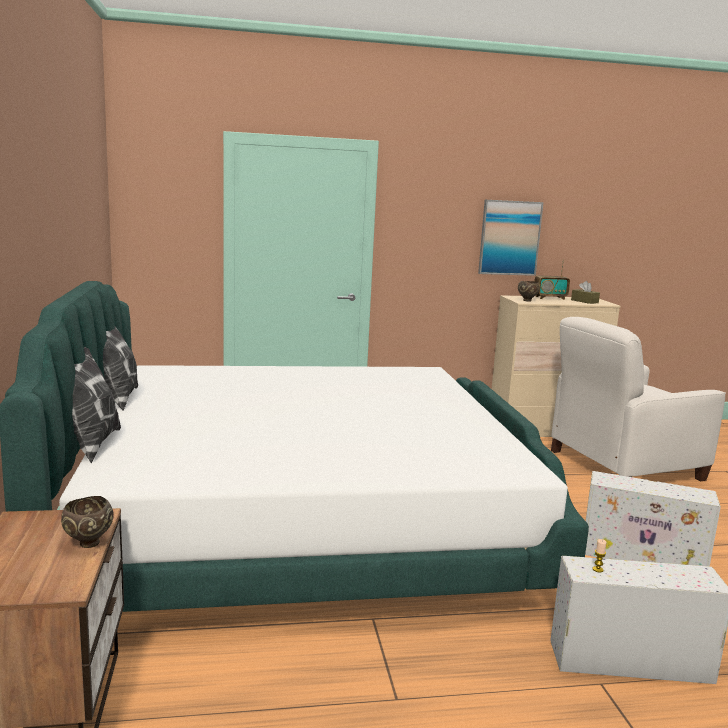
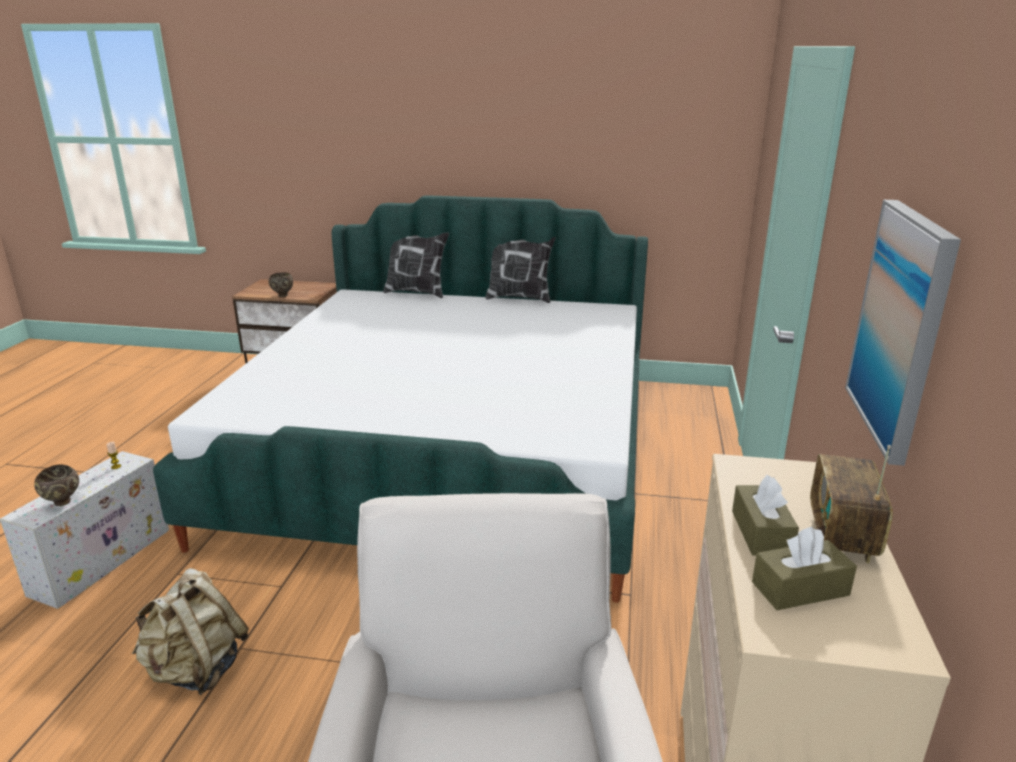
camera: 110 degrees right, 10 degrees up
(527, 300) = (761, 477): brown bowl -> brown bowl (62, 502)
(563, 302) = (761, 533): none -> brown tissue box
(644, 558) = (196, 669): white storage box -> beige backpack

